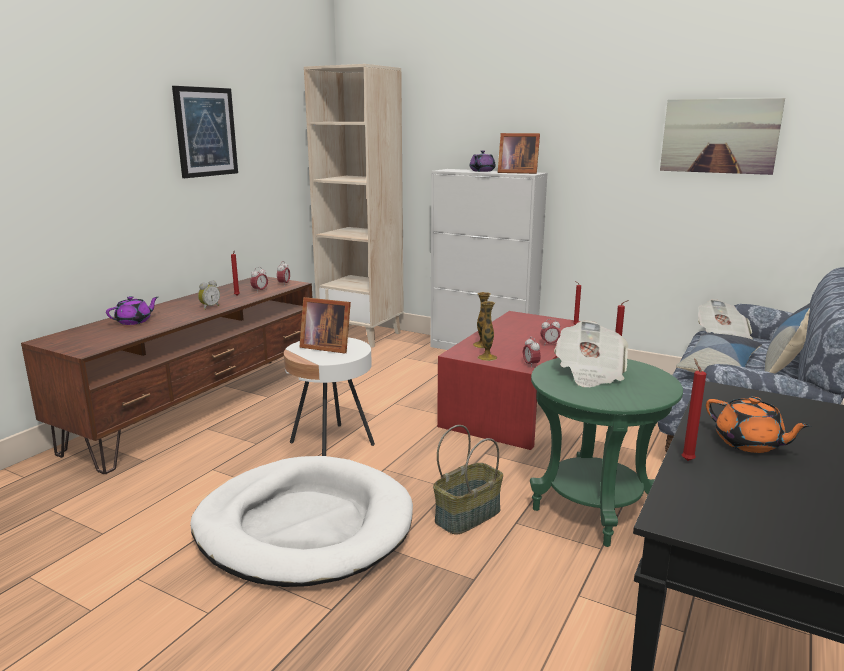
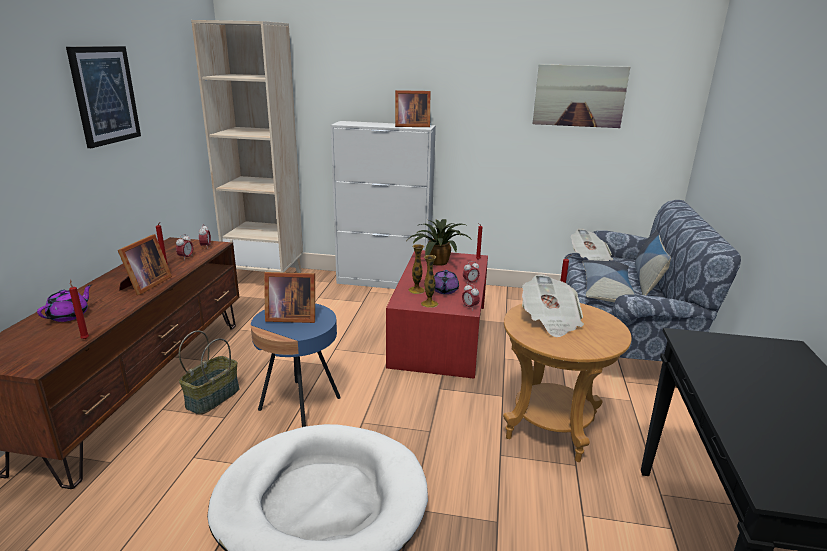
camera: 20 degrees left, 5 degrees up
(209, 307) = (145, 285): alarm clock -> picture frame
(332, 444) = (300, 404): white side table -> blue side table
(467, 515) = (458, 456): basket -> basket (212, 397)
(481, 171) = (377, 124): purple teapot -> purple teapot (444, 290)
(526, 324) = (438, 263): none -> potted plant
(593, 509) = (550, 428): green side table -> brown side table
(686, 459) = (728, 420): red candle -> red candle (85, 338)
(749, 443) = (752, 392): orange teapot -> none

